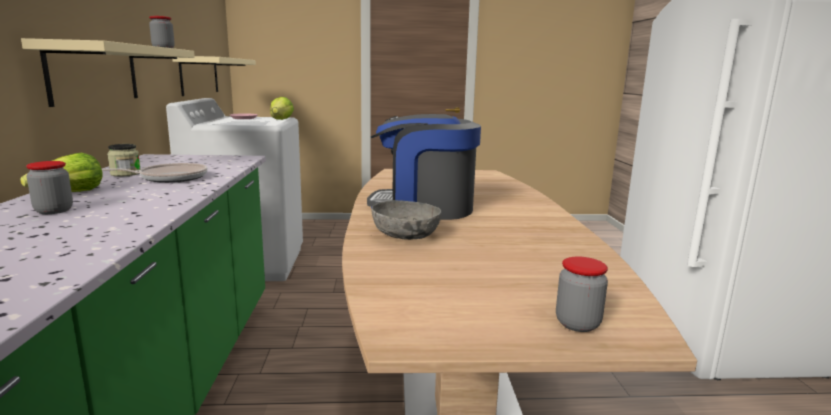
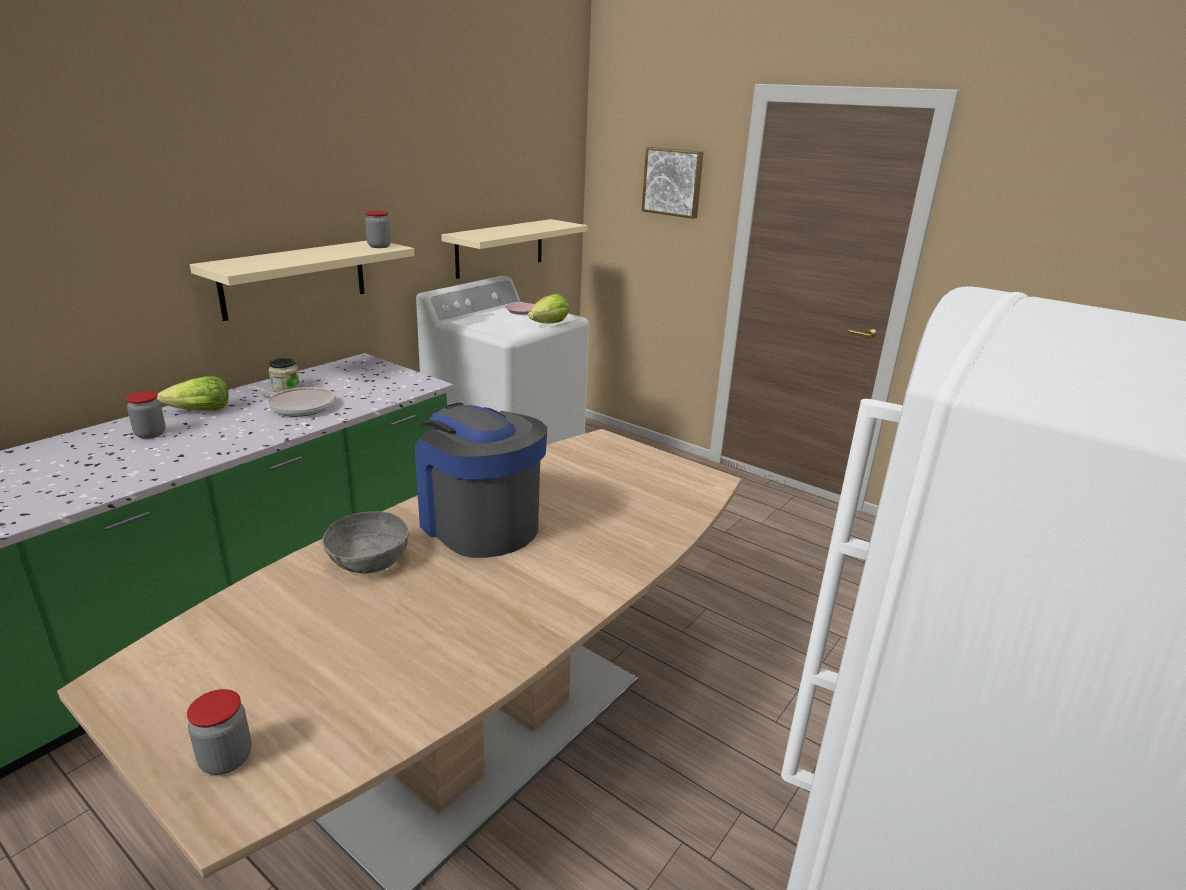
camera: 40 degrees right, 10 degrees up
(307, 30) = (673, 182): none -> picture

